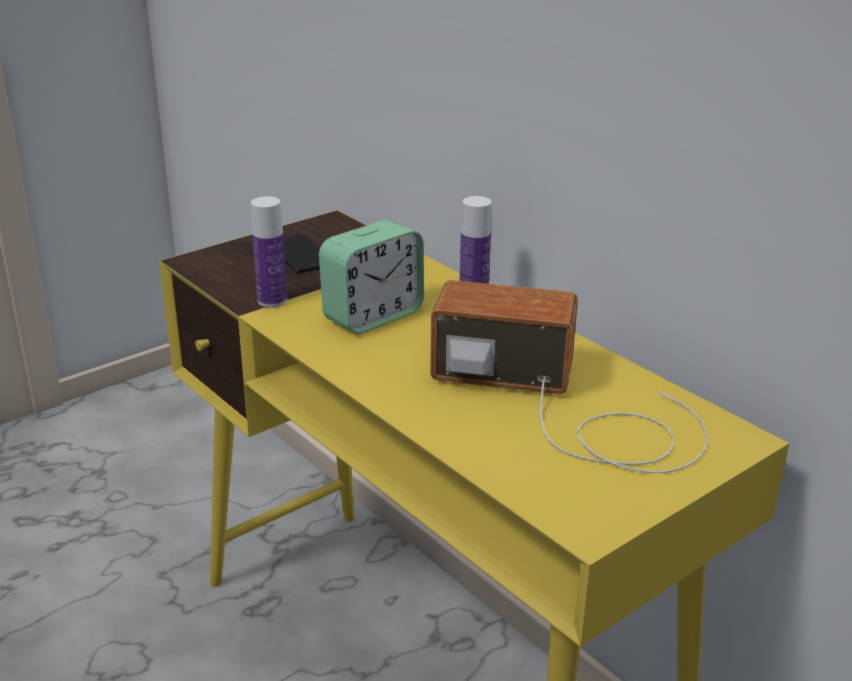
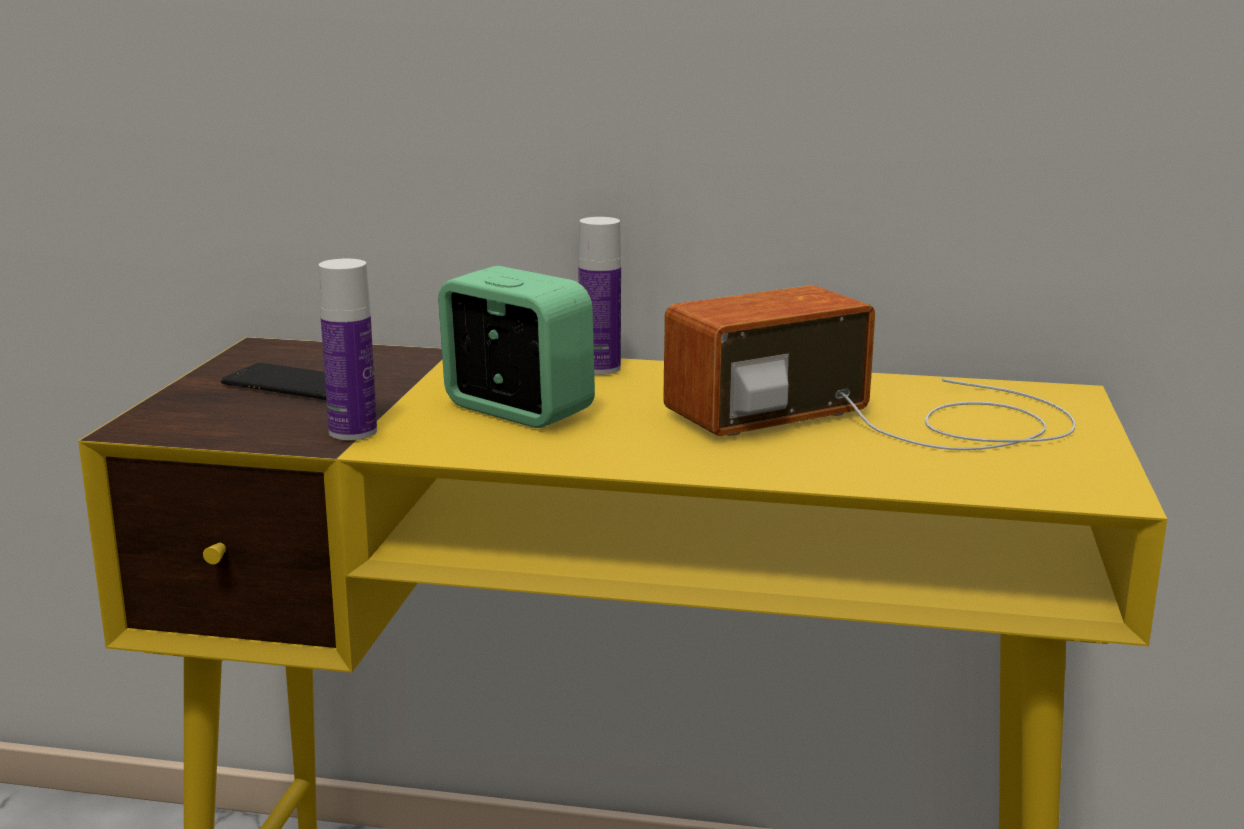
camera: 40 degrees left, 10 degrees down
(373, 316) = (517, 410): alarm clock -> alarm clock turned 60 degrees counterclockwise

